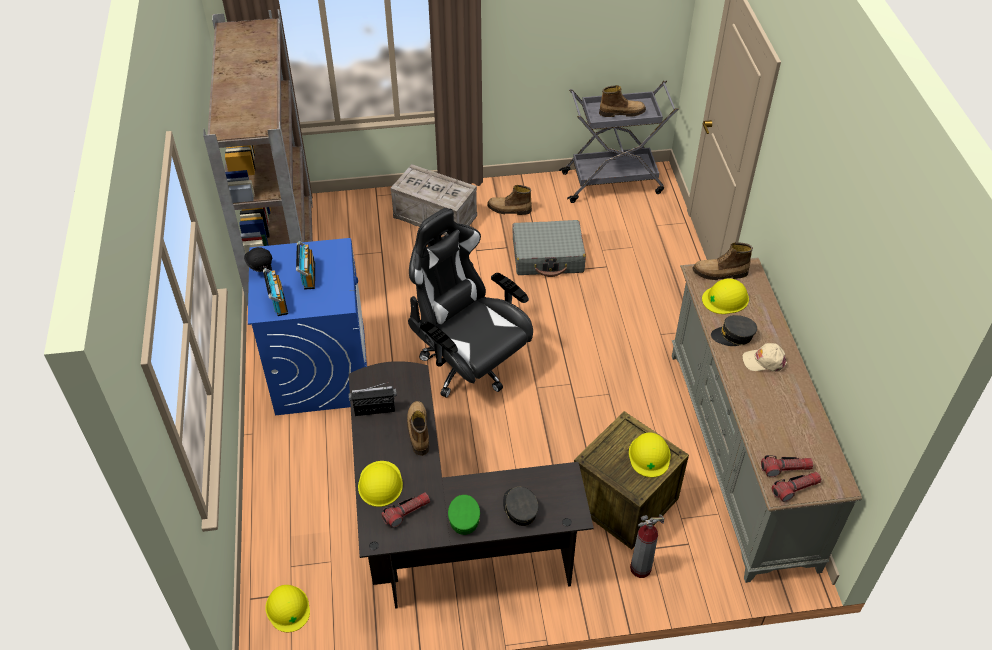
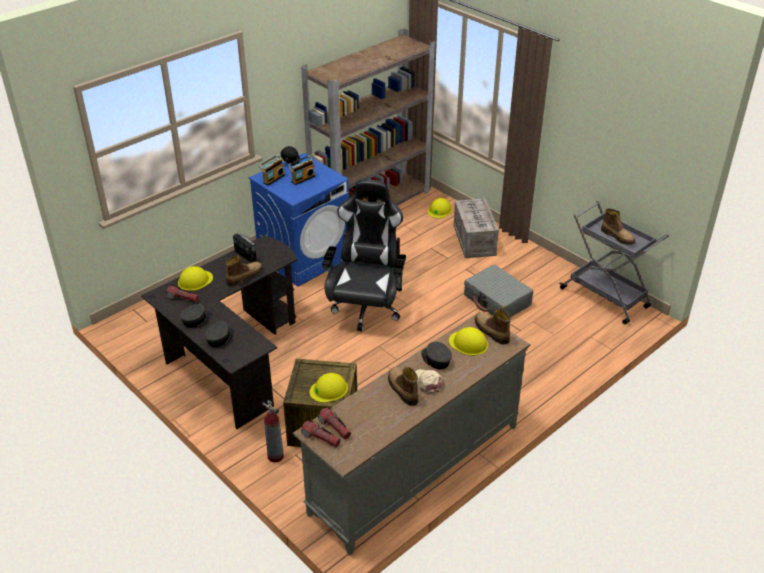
camera: 55 degrees right, 10 degrees down
(288, 608) = (137, 325): yellow hard hat -> yellow hard hat (439, 210)
(464, 517) = (197, 320): green cap -> grey cap
(509, 210) = (518, 265): boot -> boot (402, 389)

